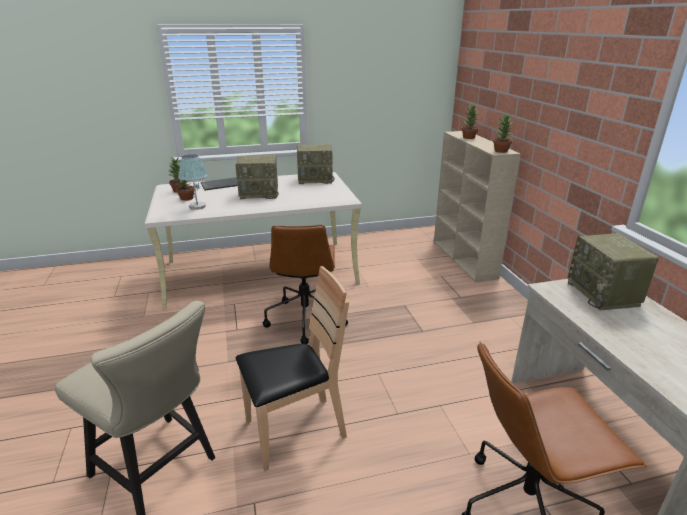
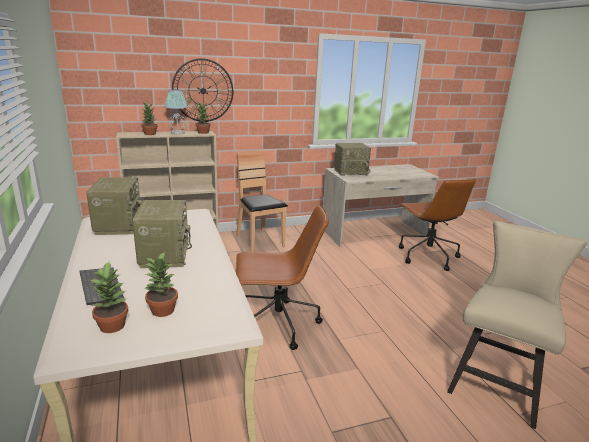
camera: 95 degrees left, 5 degrees down
(197, 206) = (208, 294): table lamp -> table lamp (177, 133)
(294, 431) = (421, 322): brown chair -> brown chair (259, 241)
(528, 101) = (203, 90): none -> wall clock

